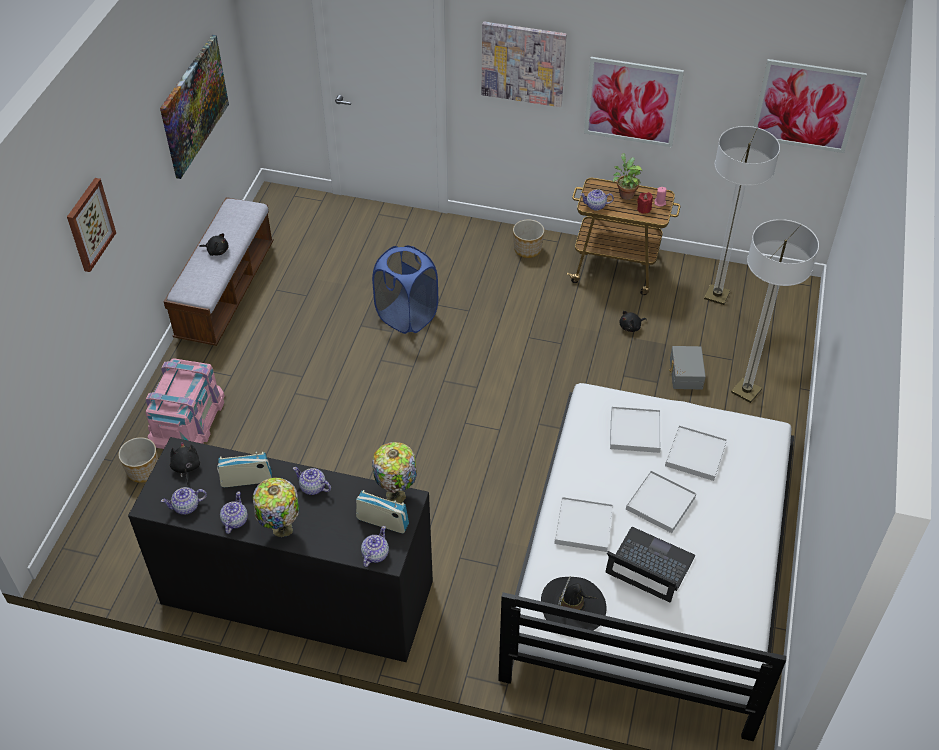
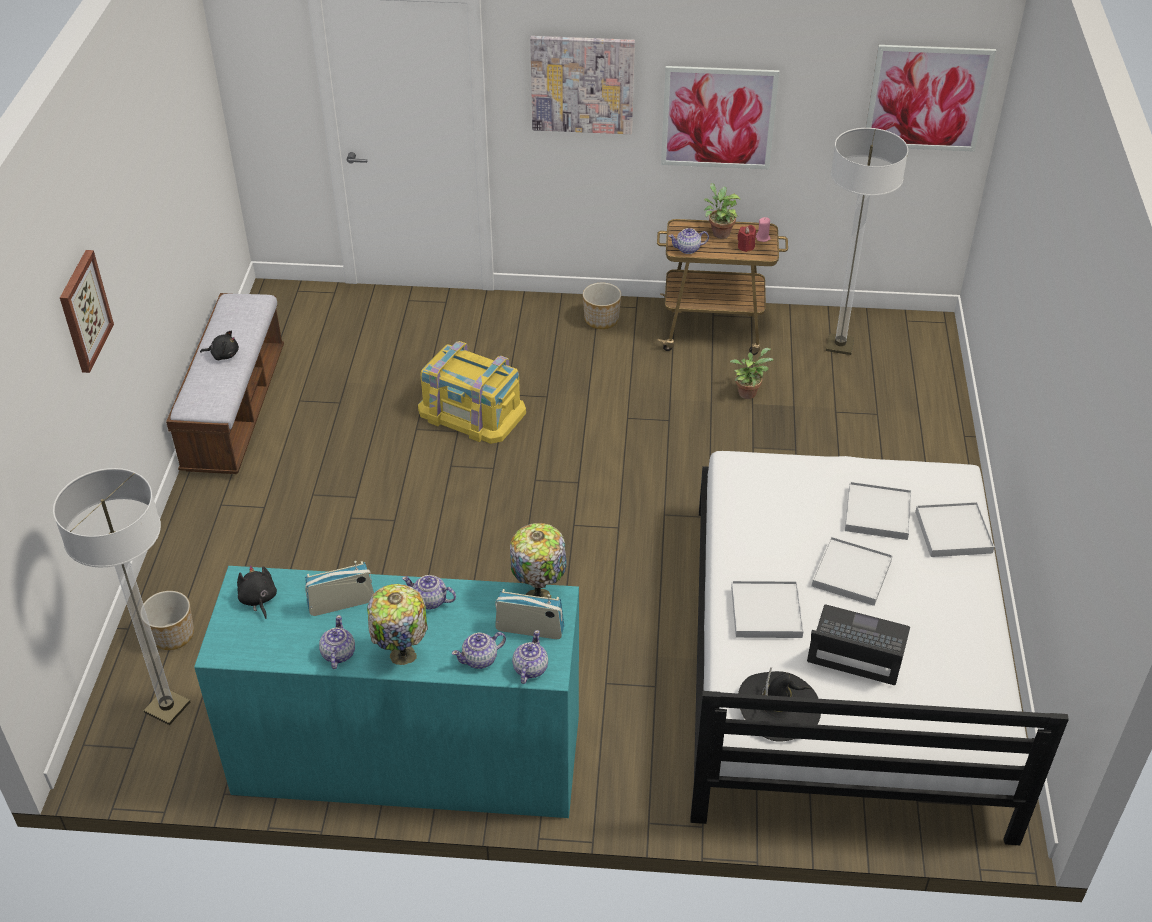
camera: 10 degrees left, 5 degrees down
(187, 418) = (217, 564): pink storage box -> none
(187, 507) = (270, 646): teapot -> teapot (480, 659)
(194, 105) = (180, 171): picture -> none
(297, 592) = (408, 754): black dresser -> turquoise dresser
(406, 316) = (471, 411): blue laundry basket -> yellow storage box
(631, 327) = (748, 392): black plush toy -> potted plant
(635, 431) = (798, 497): white tray -> white tray (953, 532)
(685, 373) = (825, 436): grey storage box -> none
(746, 391) = (902, 447): floor lamp -> floor lamp (167, 707)

